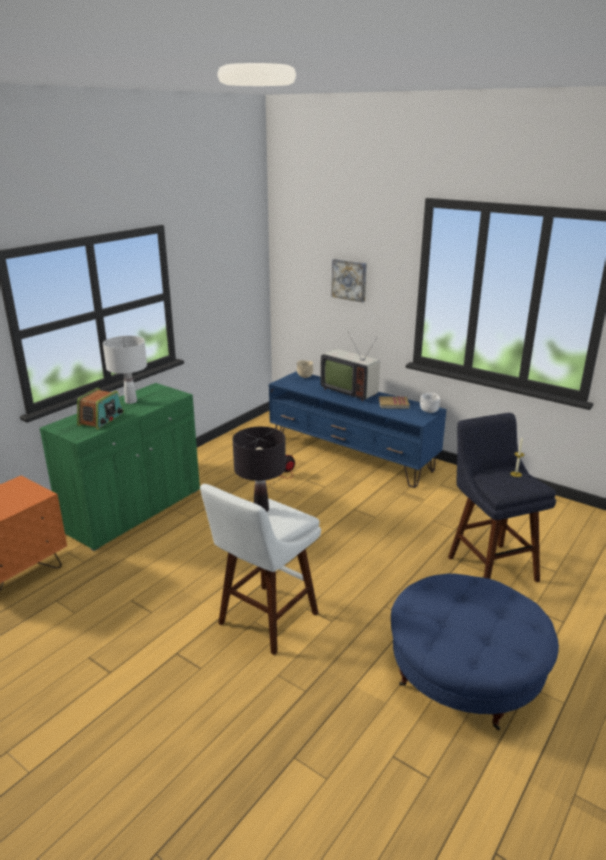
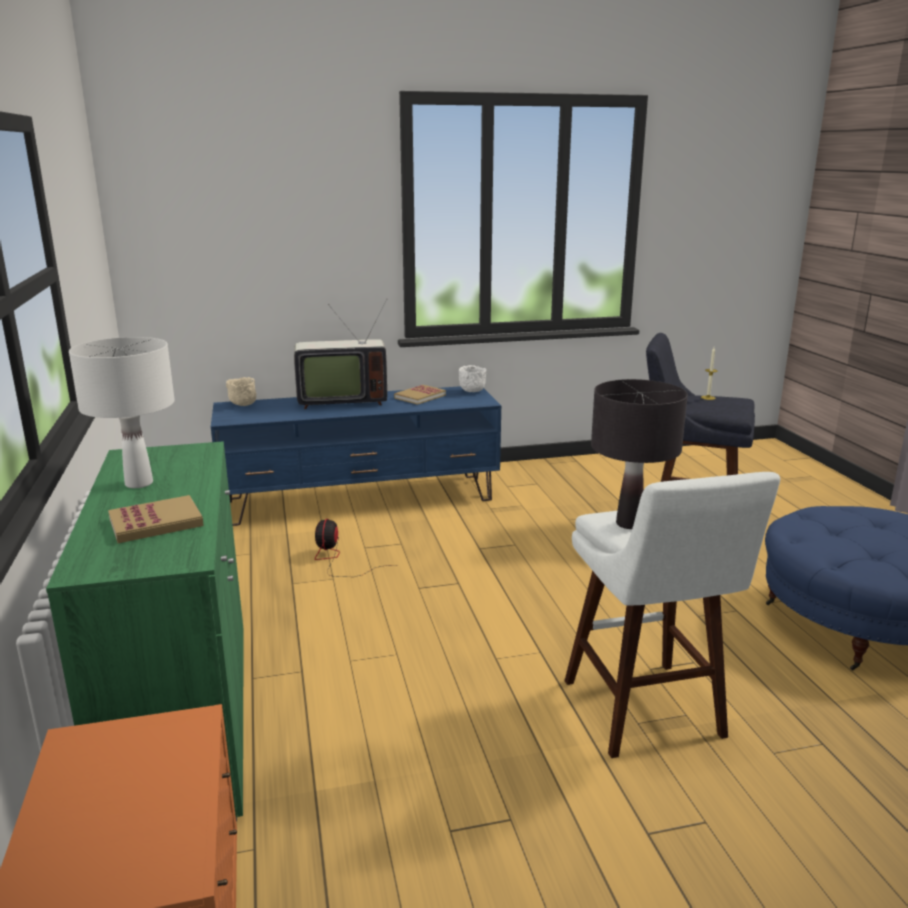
camera: 50 degrees left, 5 degrees down
(101, 419) = (156, 523): radio -> book
(349, 280) = (282, 232): picture -> none

